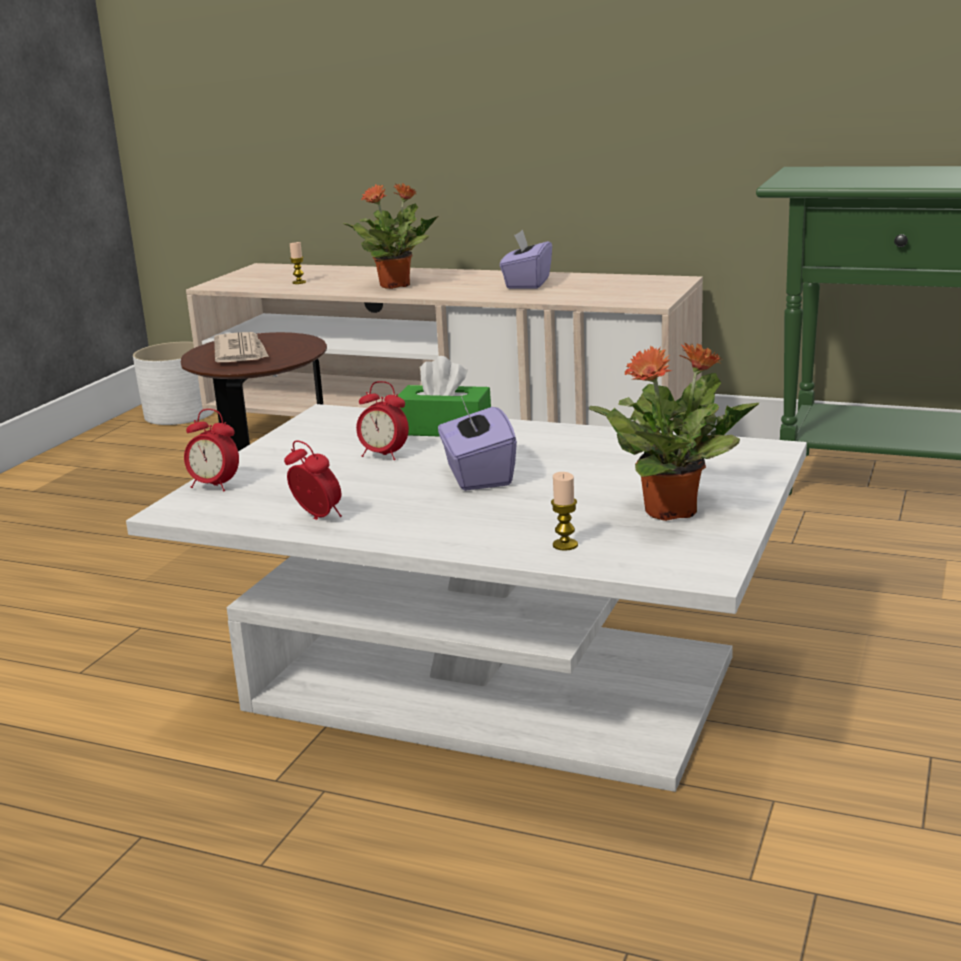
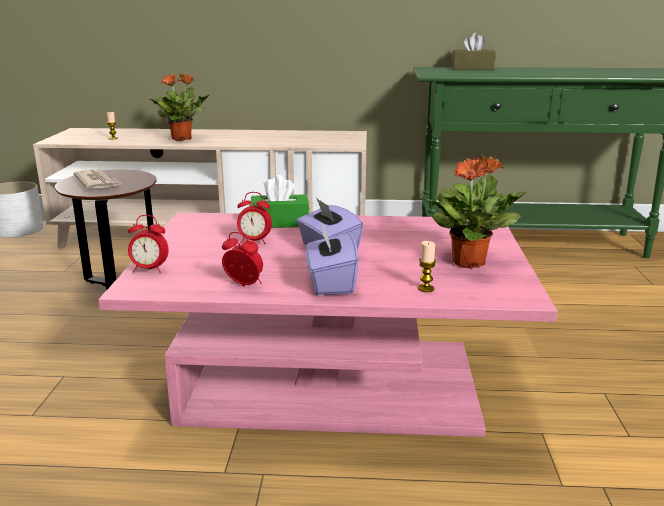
camera: 20 degrees left, 0 degrees up
(491, 684) = (332, 384): white coffee table -> pink coffee table
(527, 283) = (266, 136): purple tissue box -> purple tissue box (330, 283)
(881, 170) = (472, 68): none -> brown tissue box

